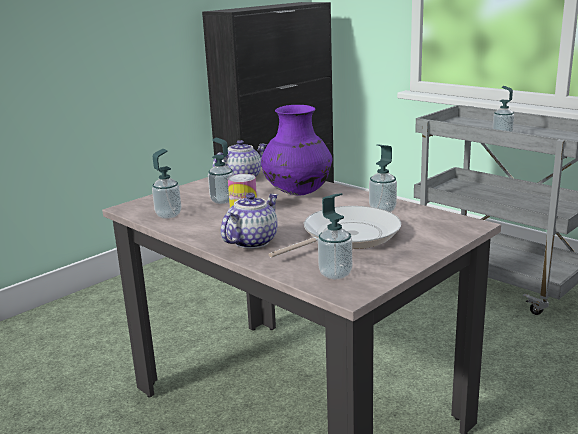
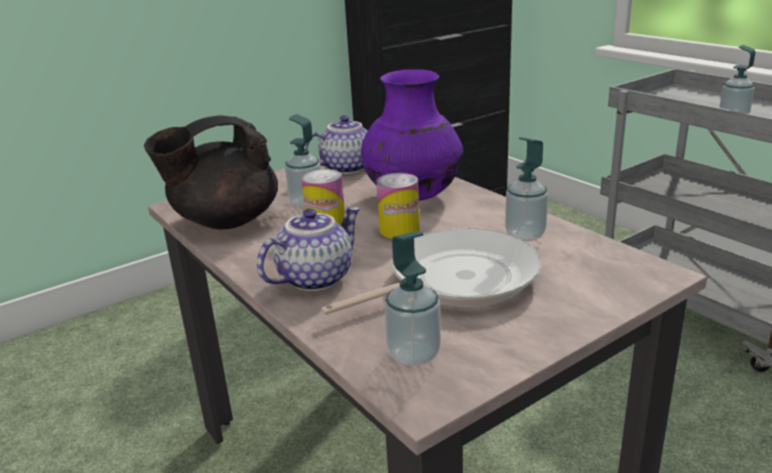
camera: 10 degrees right, 5 degrees up
(168, 215) = (225, 221): soap dispenser -> black teapot
(297, 212) = (399, 230): none -> can

